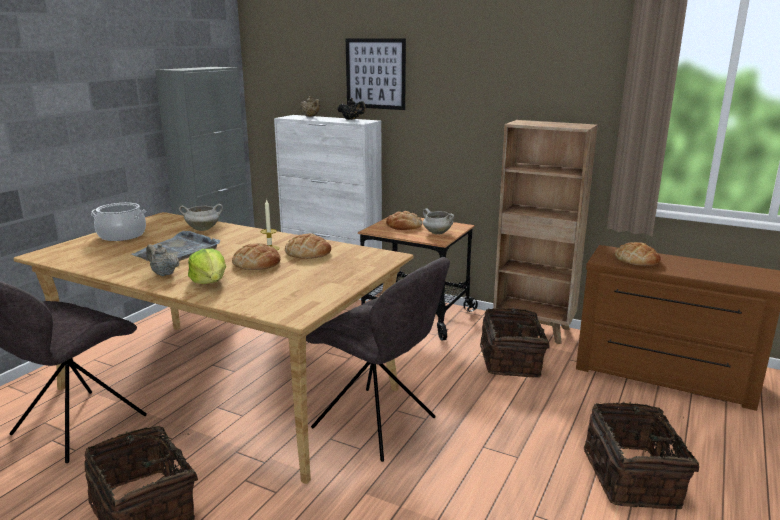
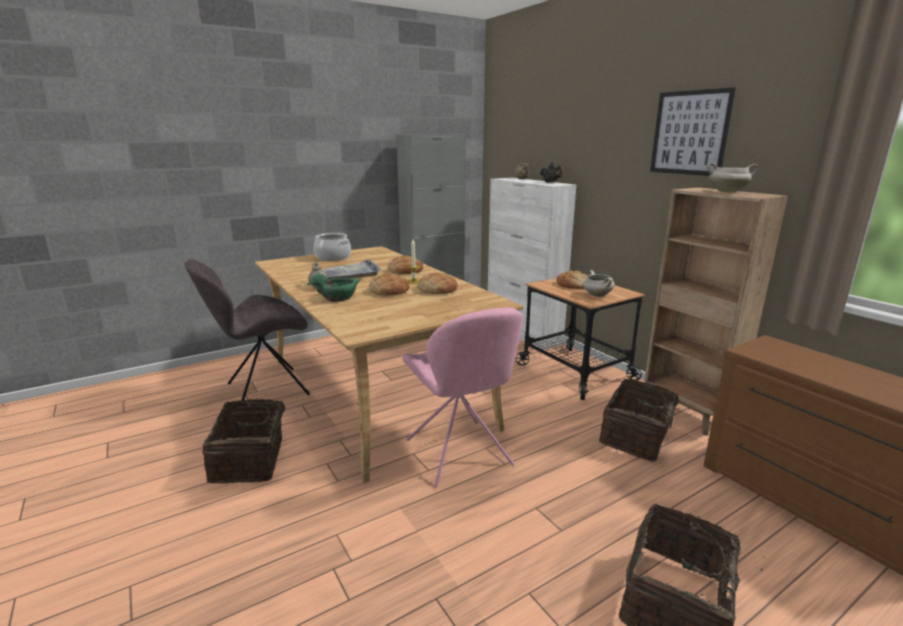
camera: 30 degrees right, 0 degrees up
(203, 229) = (389, 261): white cooking pot -> white cooking pot (727, 192)
(210, 282) = (338, 297): lettuce -> green bowl
(375, 74) = (576, 140): picture -> picture (689, 133)
(378, 425) = (460, 455): grey chair -> pink chair
(637, 260) = (795, 359): bread -> bread (405, 270)

